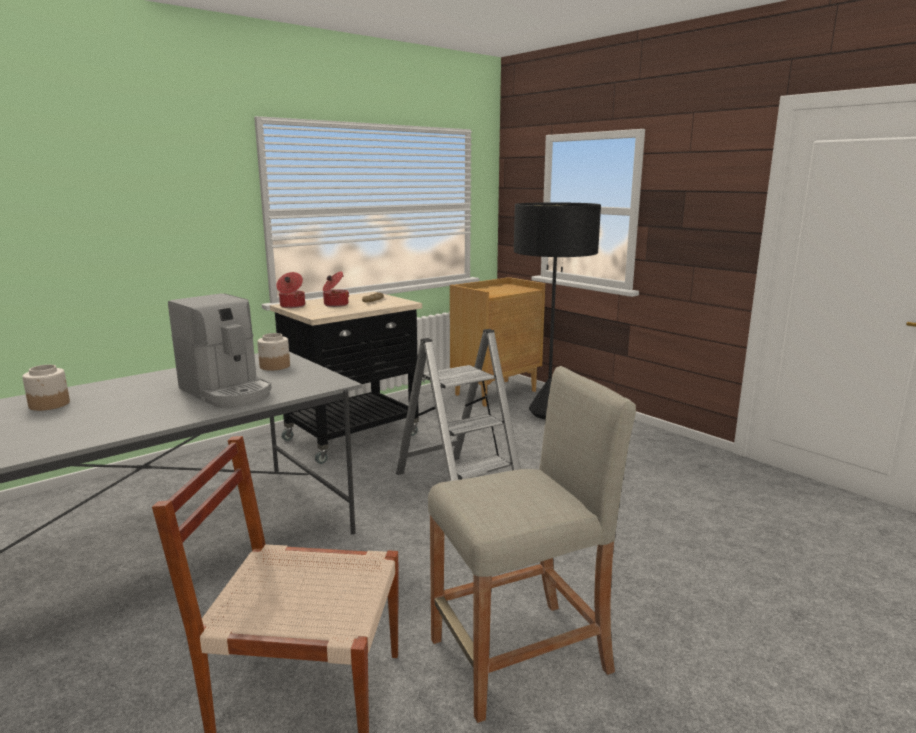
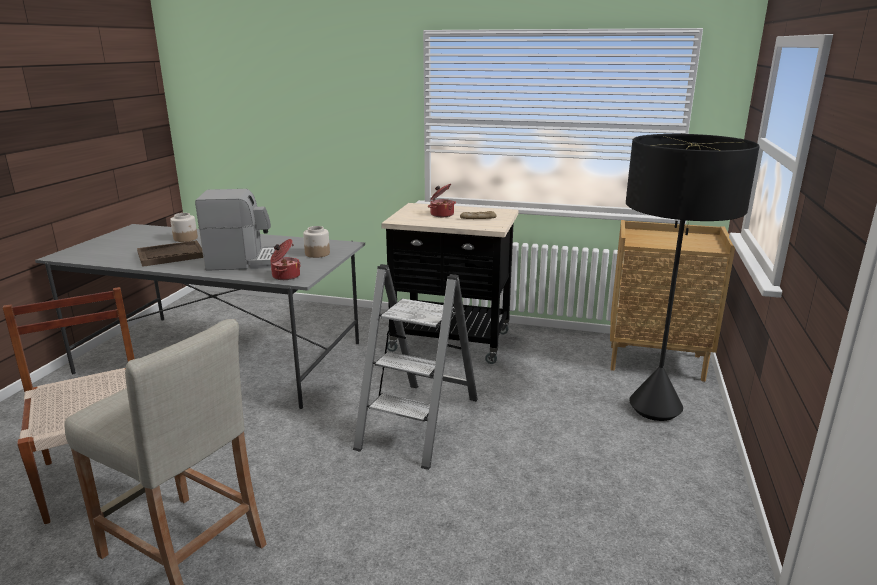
camera: 55 degrees right, 5 degrees up
(103, 419) = (171, 255): none -> brown tray
(227, 392) = (246, 262): coffee machine -> coffee machine turned 105 degrees counterclockwise
(292, 306) = (414, 207): cooking pot -> cooking pot (285, 276)

